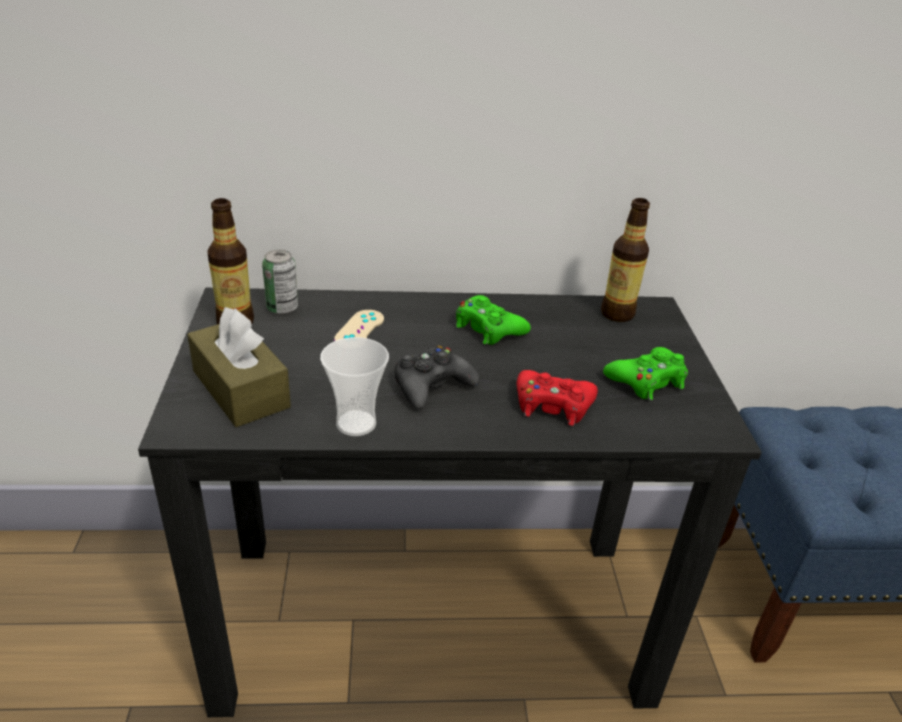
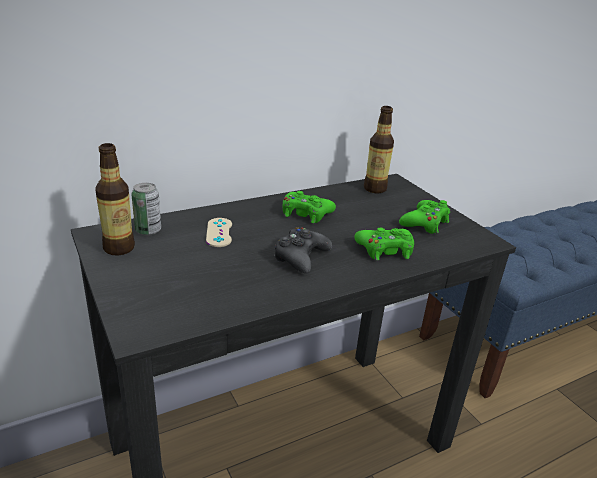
camera: 25 degrees left, 5 degrees down
(241, 389) = (164, 293): brown tissue box -> none
(356, 423) = (271, 294): cup -> none
(552, 405) = (385, 250): red game controller -> green game controller

